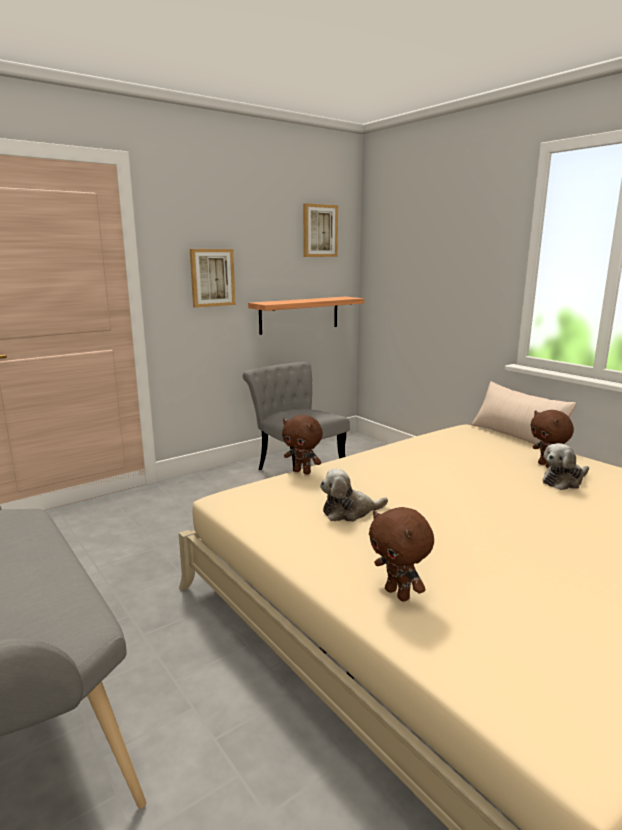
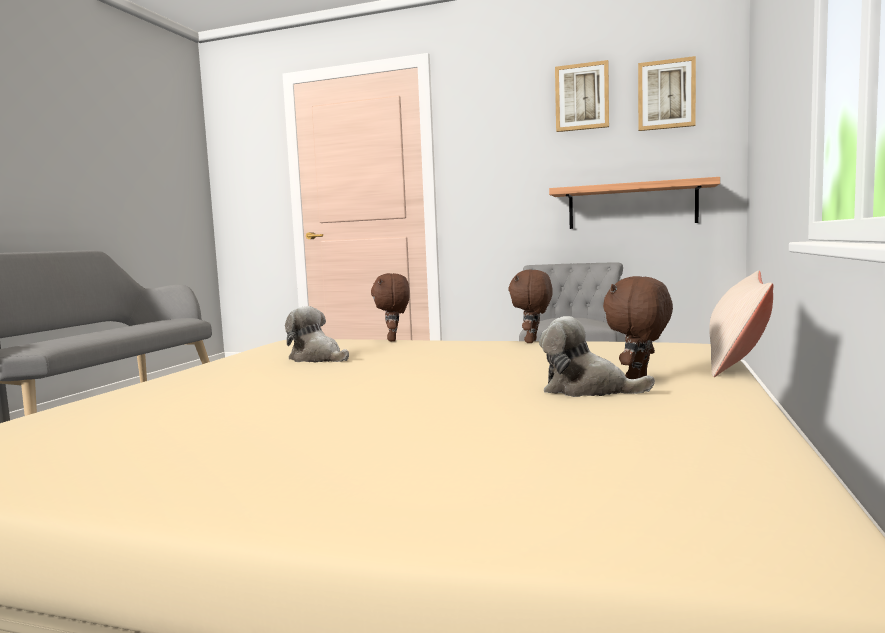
camera: 55 degrees right, 10 degrees down
(212, 277) = (510, 164): picture -> picture (582, 97)
(398, 594) = (159, 391): brown plush toy -> brown plush toy (532, 341)

